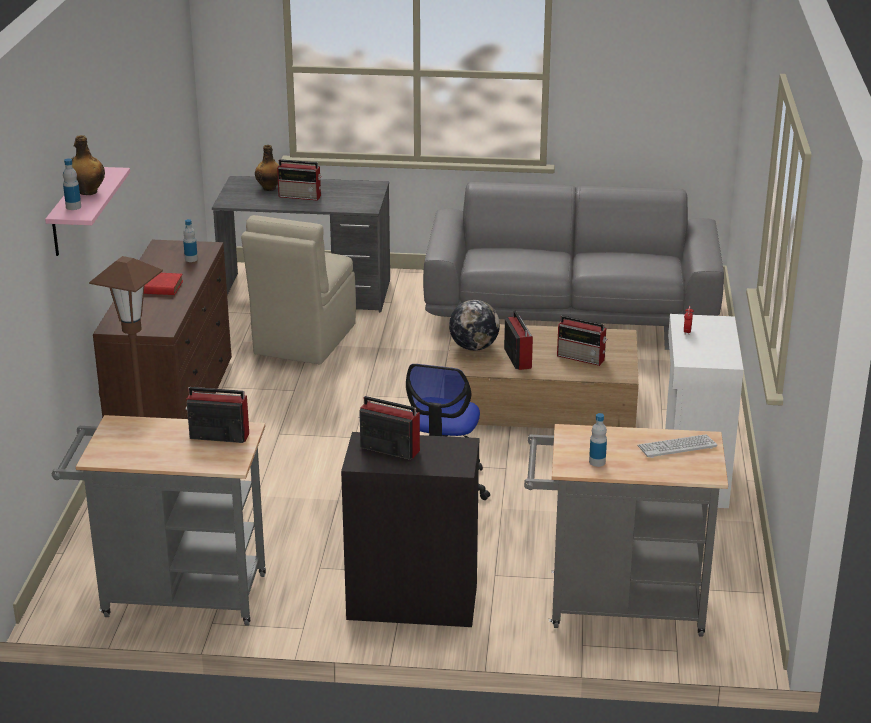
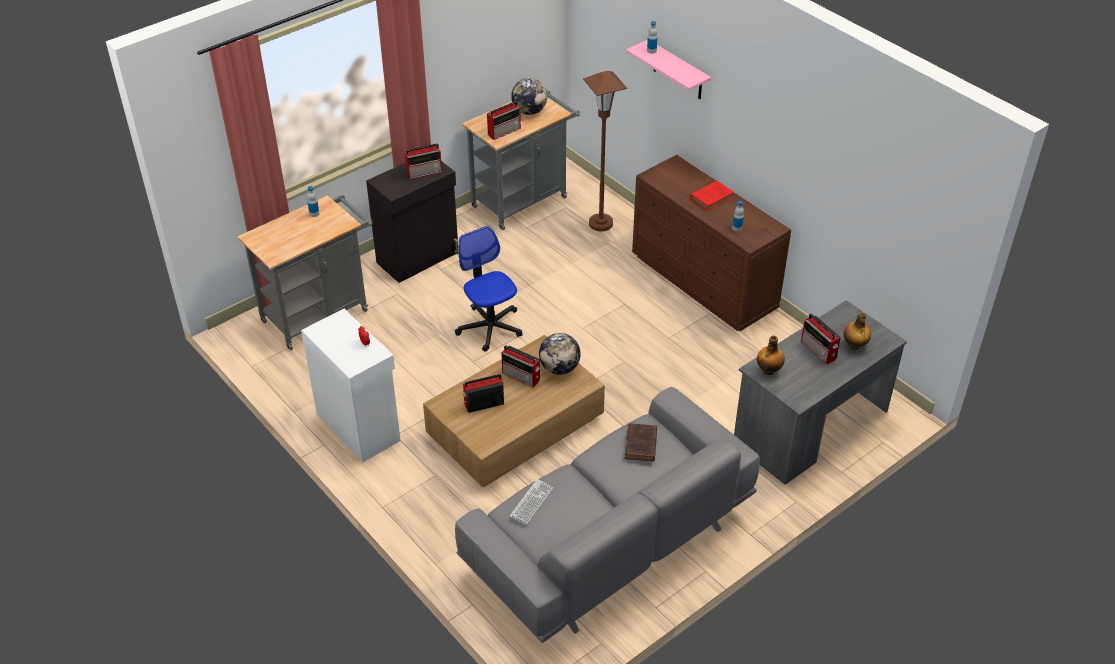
camera: 135 degrees right, 15 degrees up
(87, 192) = (667, 62): bottle -> bottle (769, 370)
(142, 443) = (529, 111): none -> globe
(301, 196) = (819, 351): radio -> radio turned 90 degrees counterclockwise
(303, 340) = (733, 381): beige chair -> none
(506, 256) = (640, 445): none -> brown book
(677, 447) = (283, 244): keyboard -> keyboard (531, 502)

